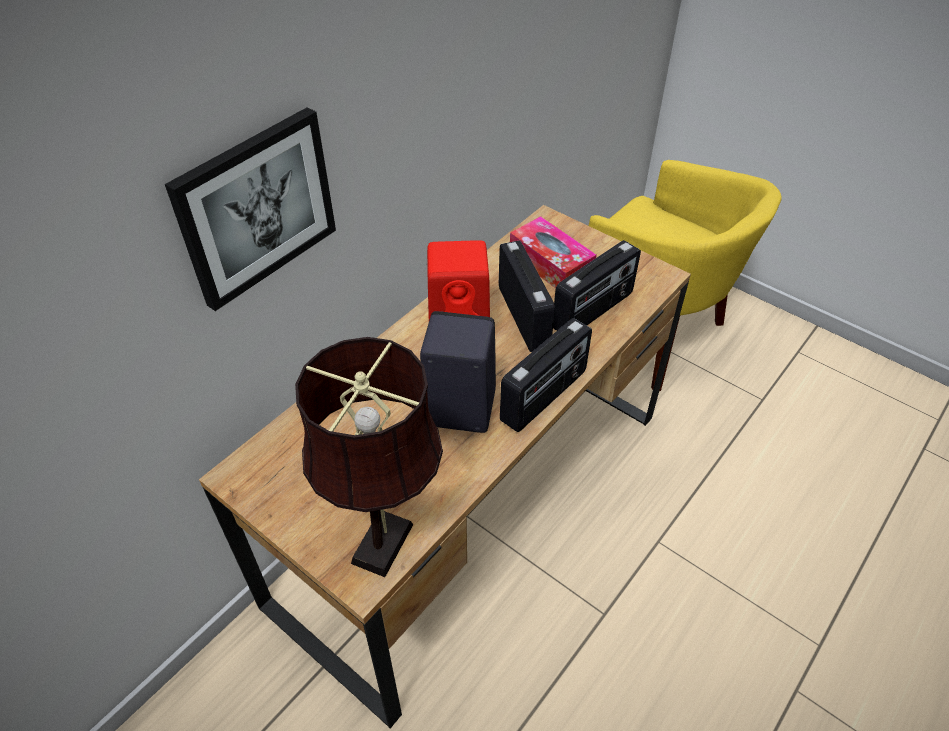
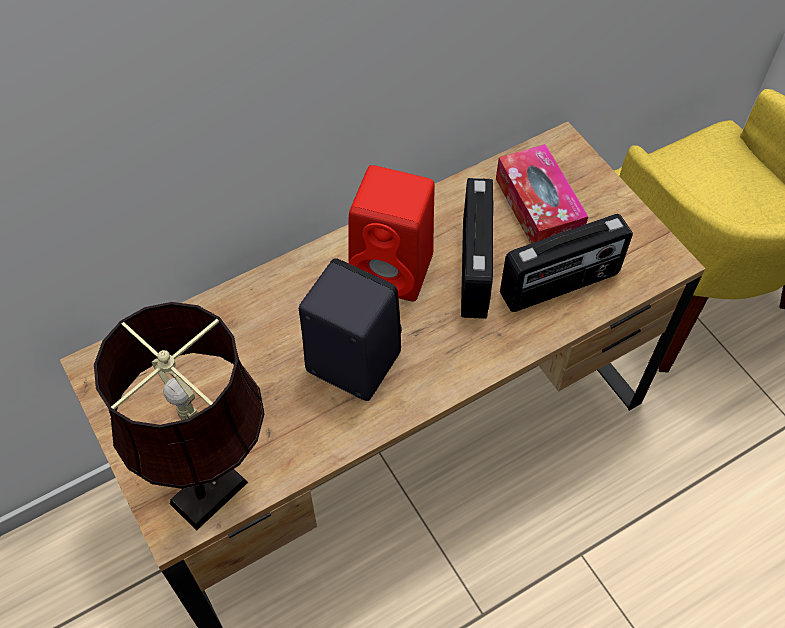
camera: 20 degrees right, 10 degrees up
(256, 207) = (146, 109): picture -> none
(544, 396) = (452, 377): radio -> none

